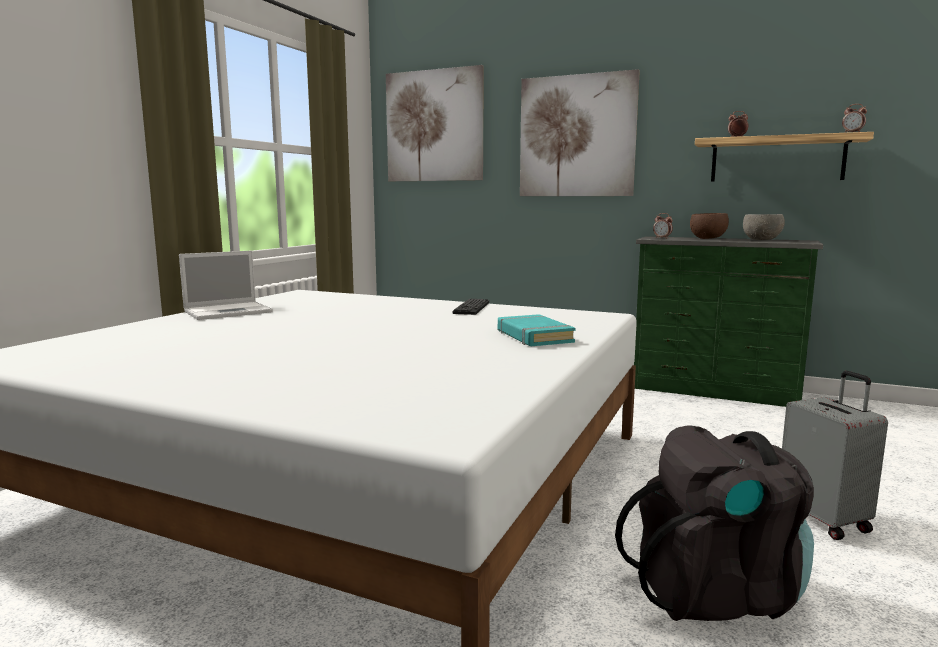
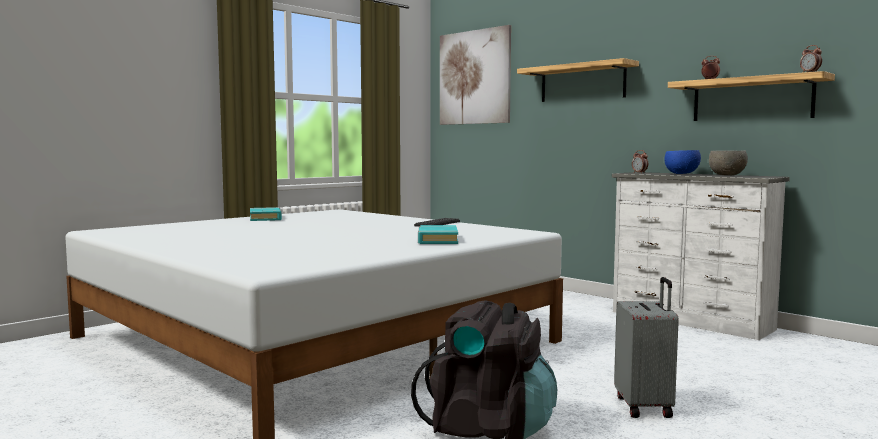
camera: 20 degrees right, 5 degrees down
(229, 311) = (265, 218): laptop -> turquoise book
(577, 136) = (582, 83): picture -> shelf
(707, 238) = (681, 174): brown bowl -> blue bowl
(715, 391) = (690, 321): green dresser -> white dresser

